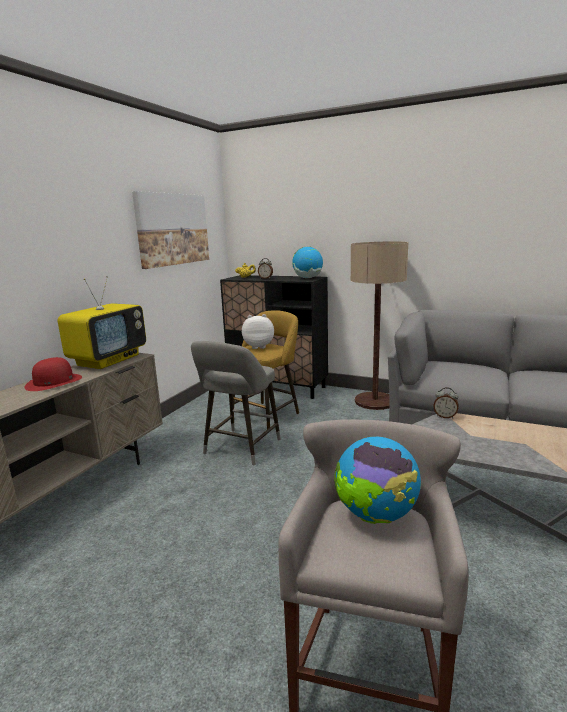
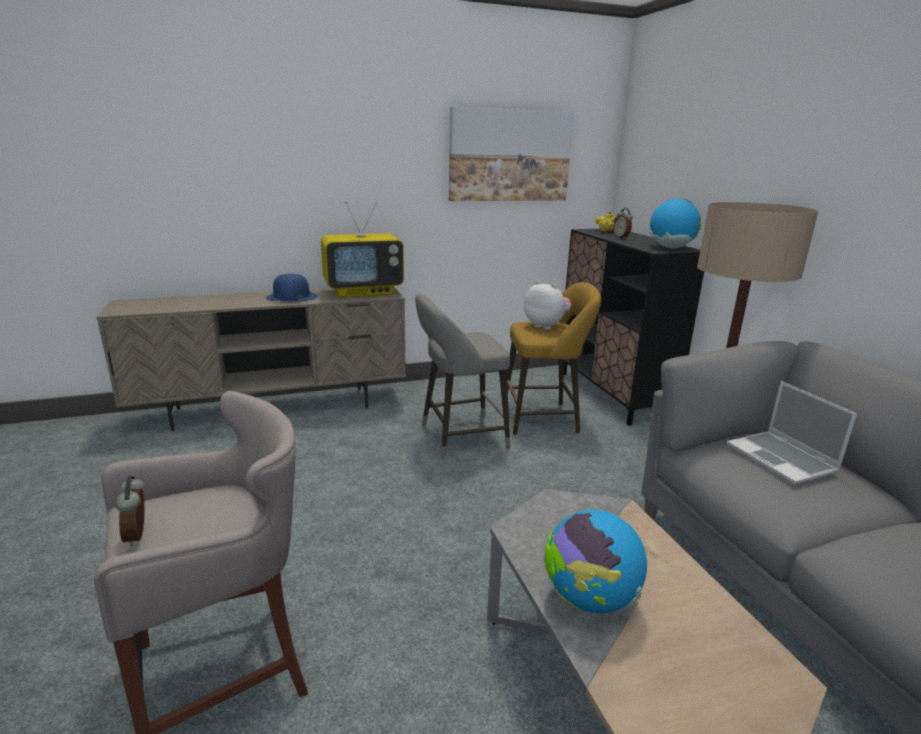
camera: 45 degrees right, 5 degrees up
(53, 382) = (291, 297): red hat -> blue hat
(376, 515) = (218, 511): globe -> globe (589, 599)
(445, 416) = (616, 506): alarm clock -> alarm clock (139, 536)
(454, 368) = (782, 459): none -> laptop

